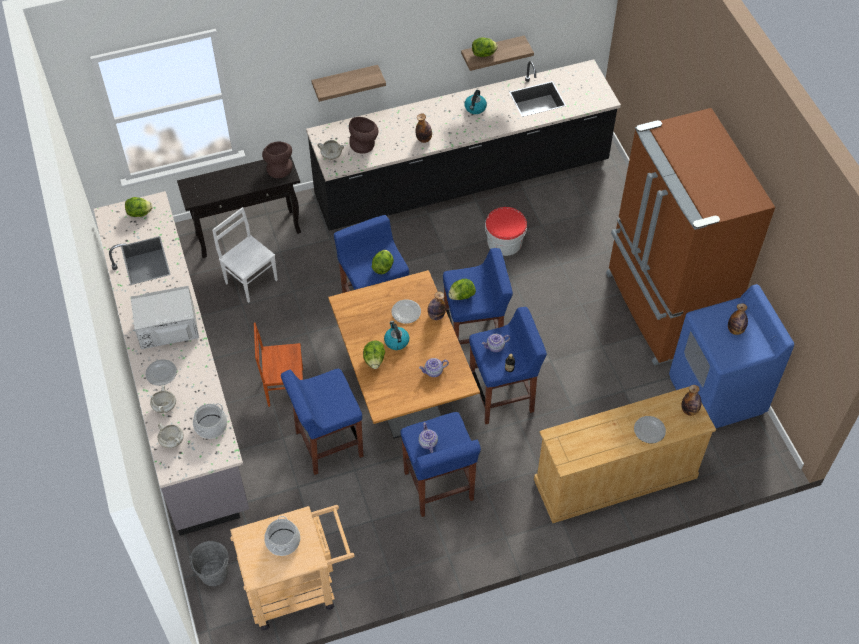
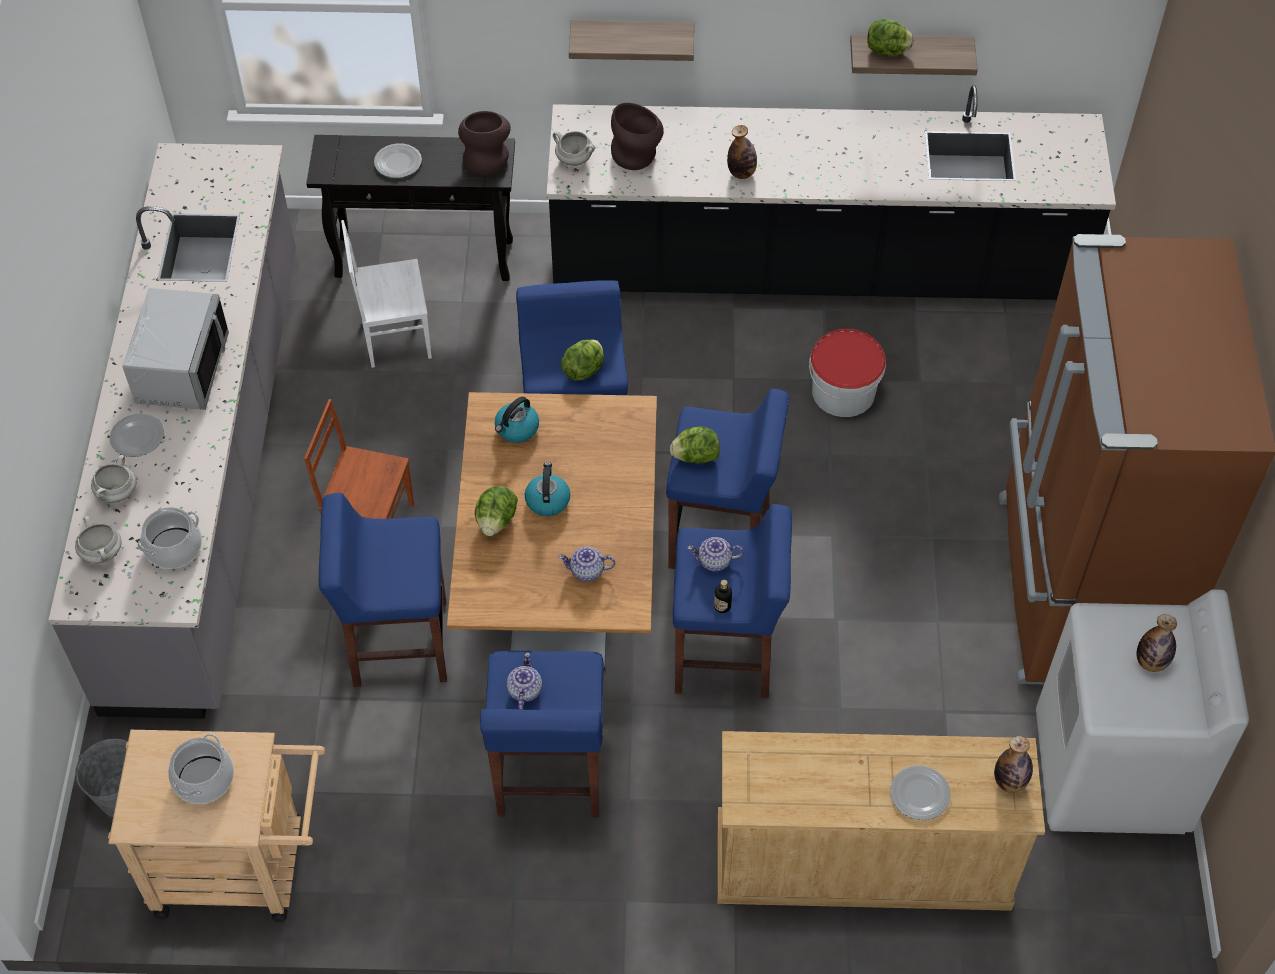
camera: 20 degrees right, 0 degrees up
(139, 213) = (225, 170): lettuce -> none
(168, 329) = (181, 369): grey microwave -> grey microwave turned 90 degrees clockwise
(251, 280) = (395, 336): white chair -> white chair turned 75 degrees counterclockwise
(406, 312) = (586, 456): plate -> plate (398, 162)
(436, 316) = (634, 477): bottle -> none
(475, 108) = (853, 144): kettle -> kettle (516, 429)
(716, 395) = (1110, 773): blue washing machine -> white washing machine

